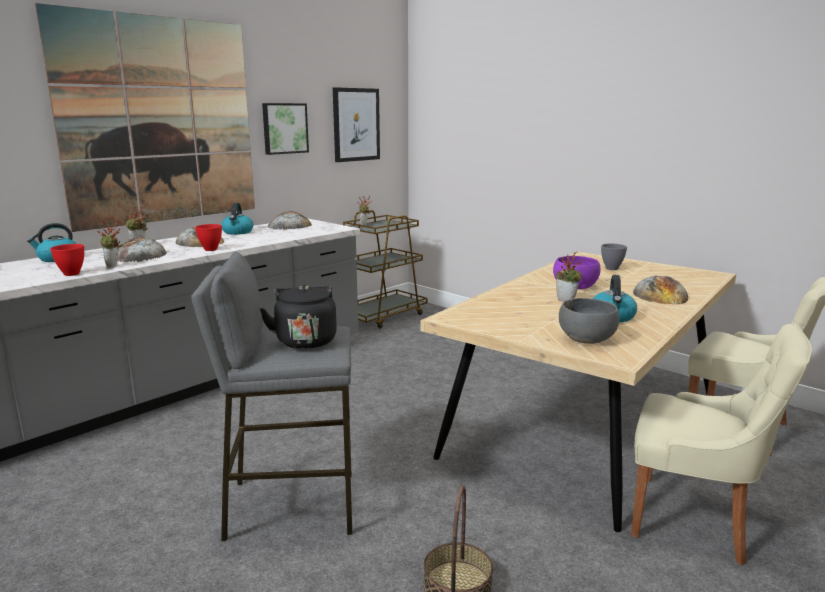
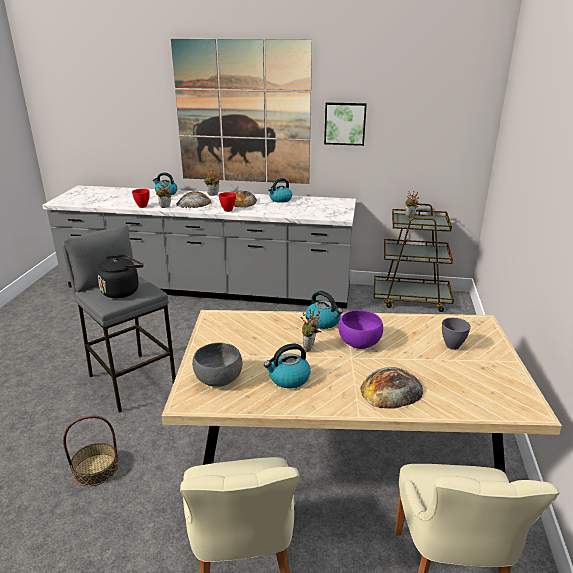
camera: 55 degrees right, 10 degrees up
(290, 225) = (322, 203): bread -> none
(356, 124) = (425, 124): picture -> none
(522, 288) = (323, 322): none -> kettle

